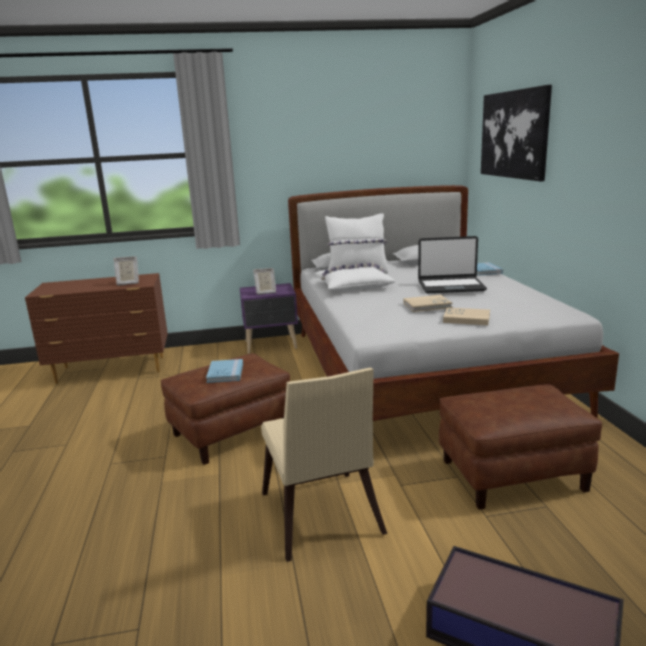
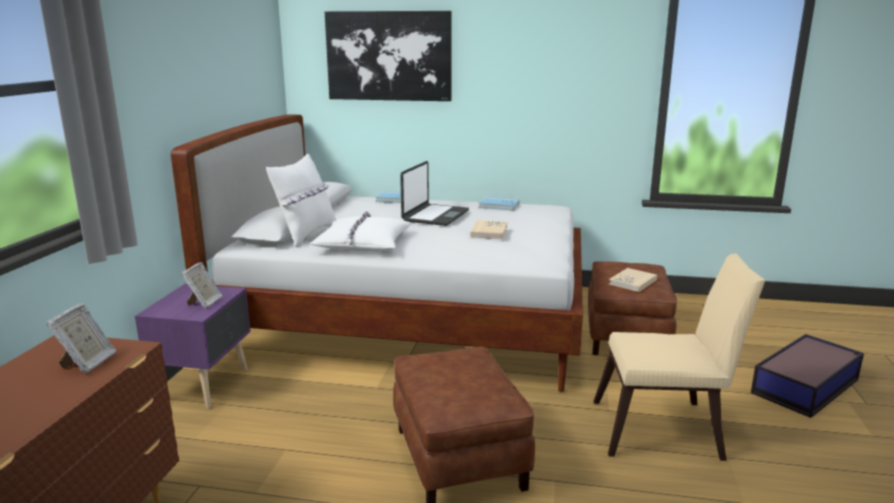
camera: 70 degrees left, 0 degrees up
(225, 373) = (466, 376): blue book -> blue book (499, 205)
(466, 318) = (536, 230): beige book -> beige book (632, 282)

